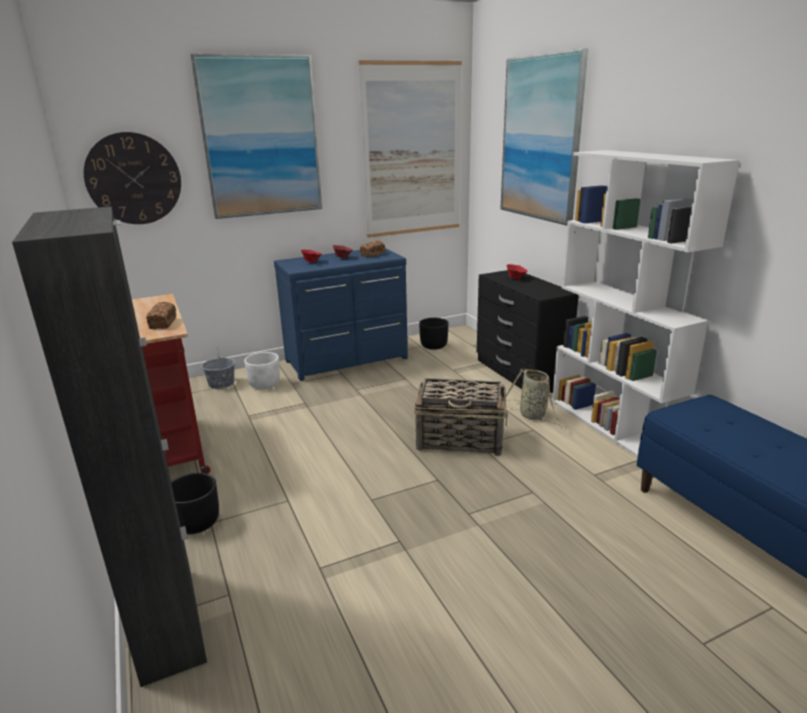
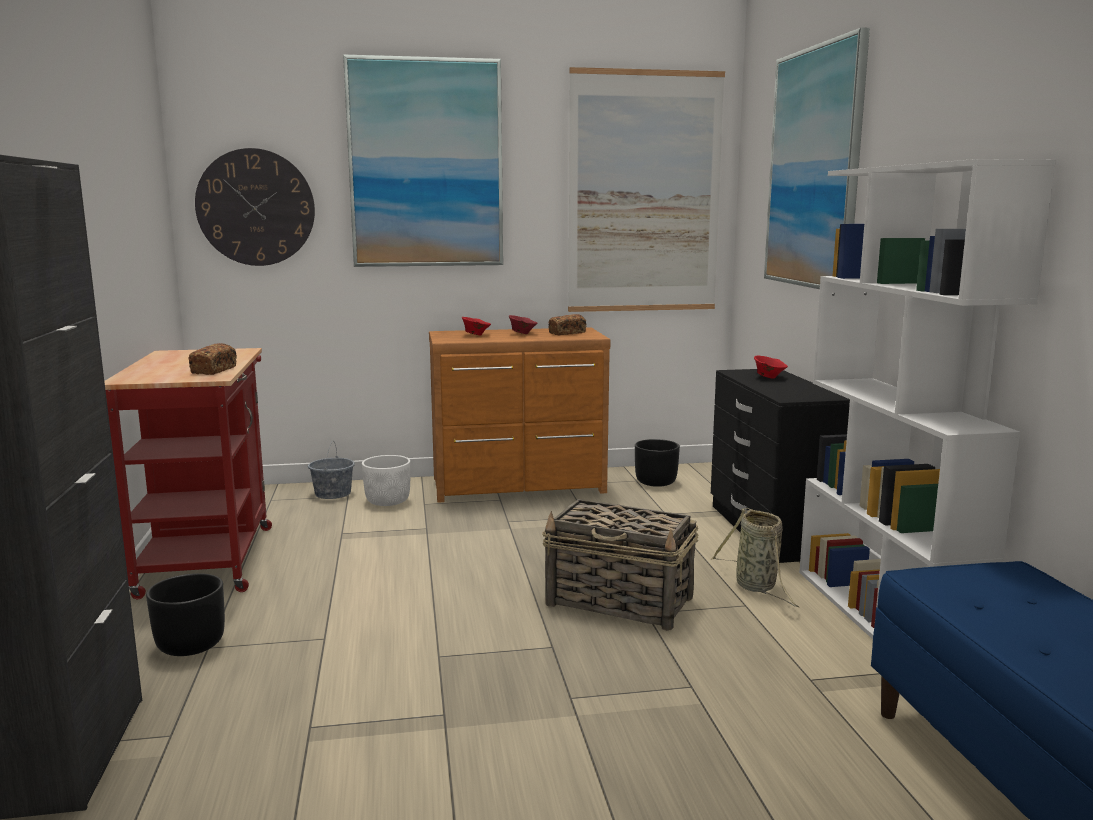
camera: 15 degrees right, 10 degrees down
(348, 360) = (520, 486): blue dresser -> brown dresser

